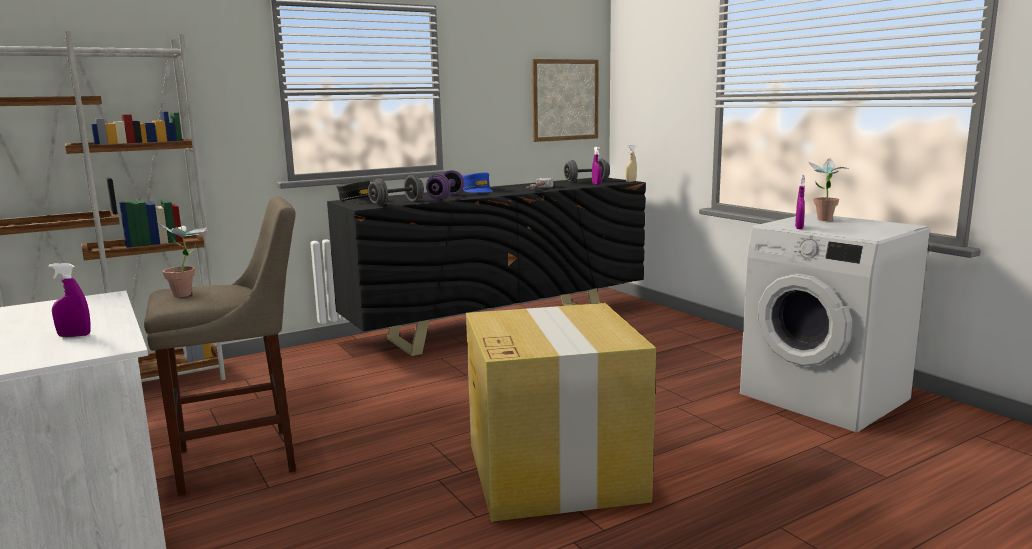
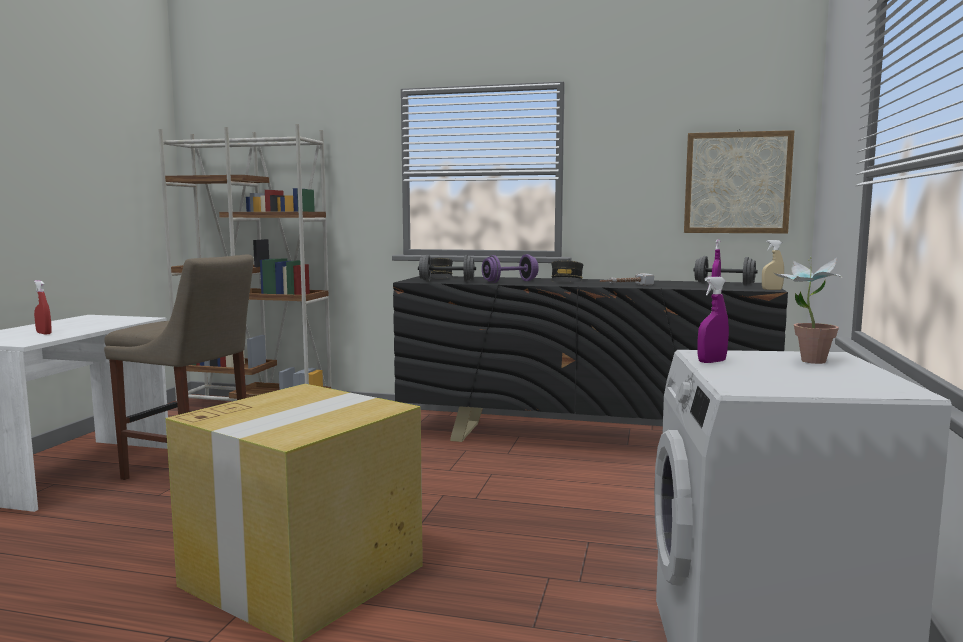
camera: 45 degrees right, 5 degrees down
(74, 335) = (44, 333): purple spray bottle -> red spray bottle
(189, 294) = (163, 324): potted plant -> none
(477, 190) = (566, 280): blue cap -> grey cap

